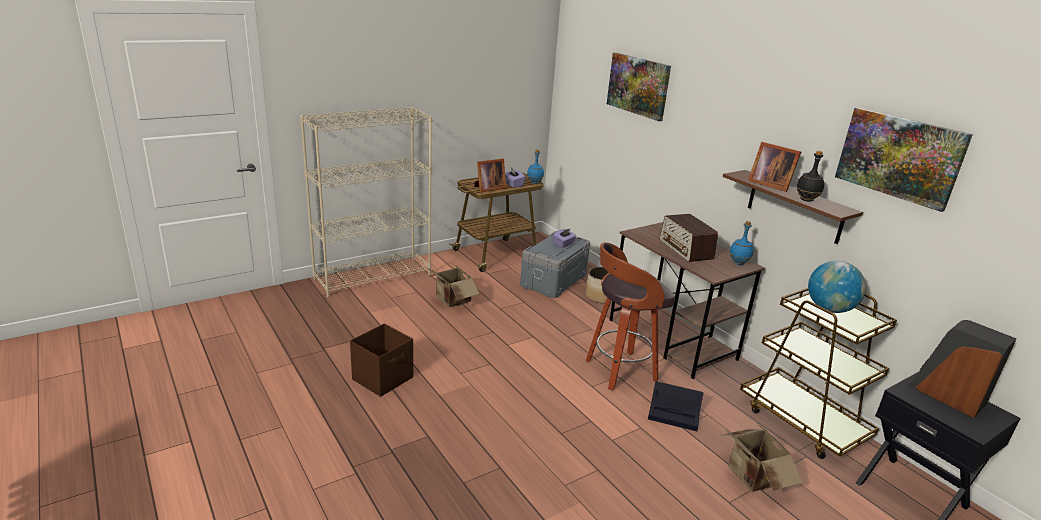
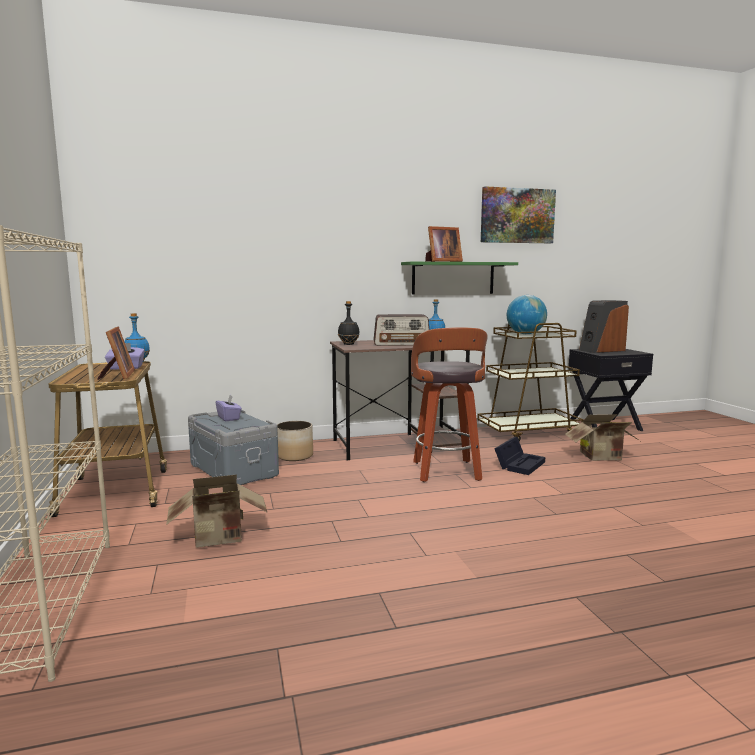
camera: 70 degrees left, 15 degrees down
(383, 378) = (423, 623): brown storage box -> none
(638, 85) = (244, 210): picture -> none
(795, 207) = (453, 278): brown shelf -> green shelf
(806, 200) = (480, 261): black bottle -> black bottle (348, 344)

